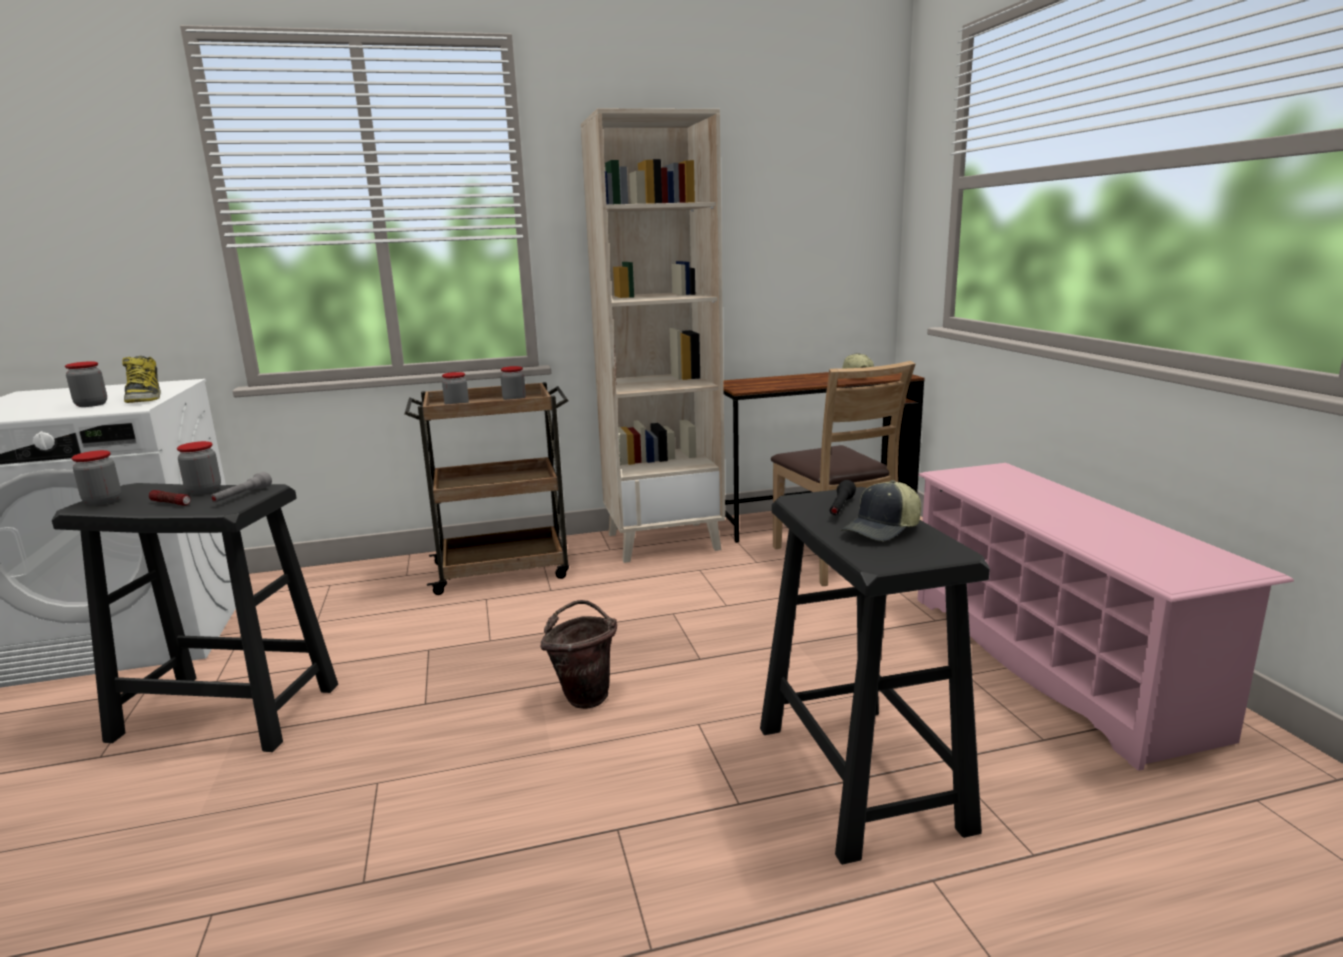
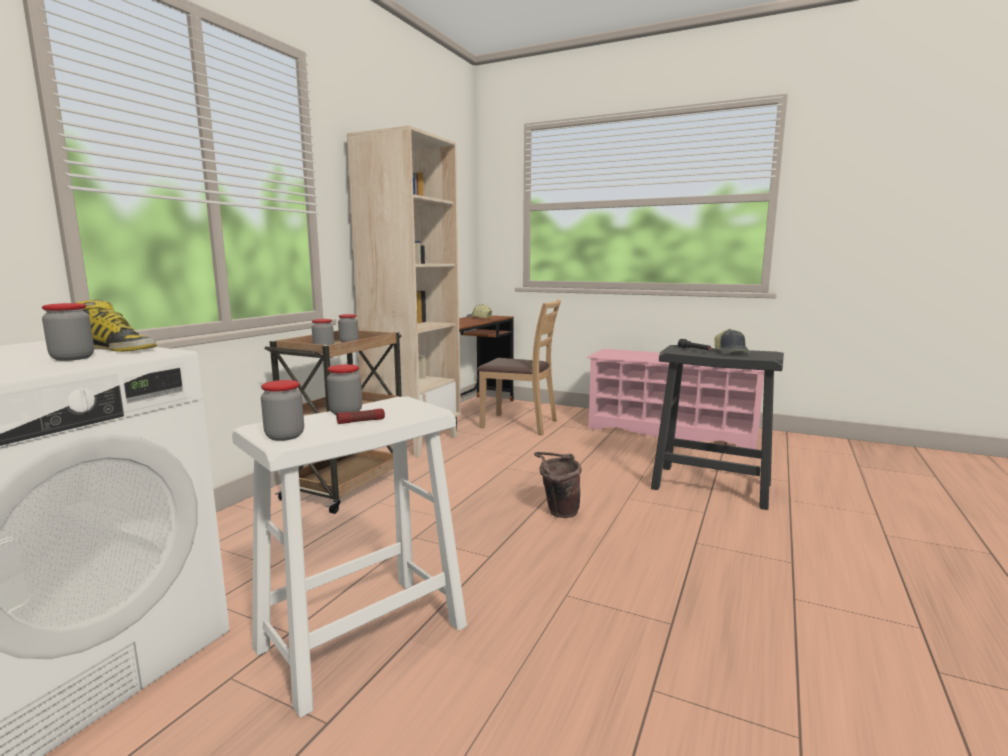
camera: 50 degrees left, 5 degrees down
(228, 712) = (364, 636): black stool -> white stool
(242, 496) = (404, 405): grey flashlight -> none

